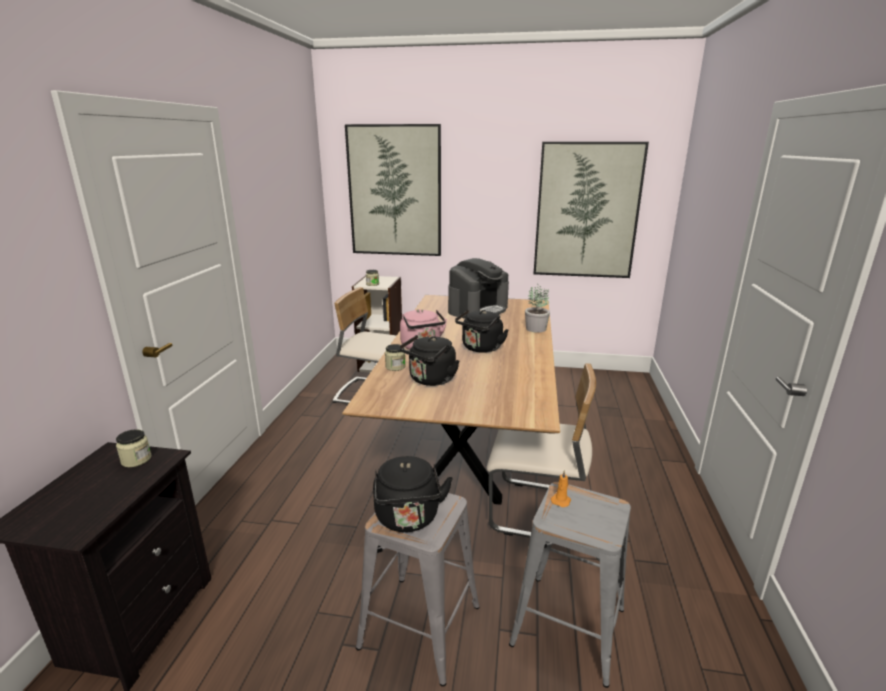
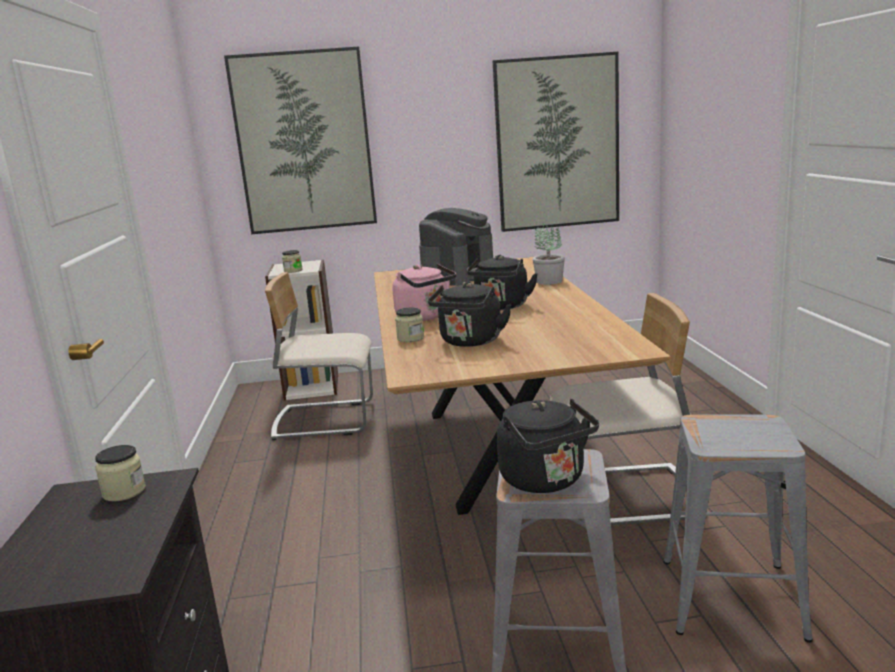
camera: 15 degrees left, 5 degrees down
(561, 500) = (706, 428): orange candle -> none

